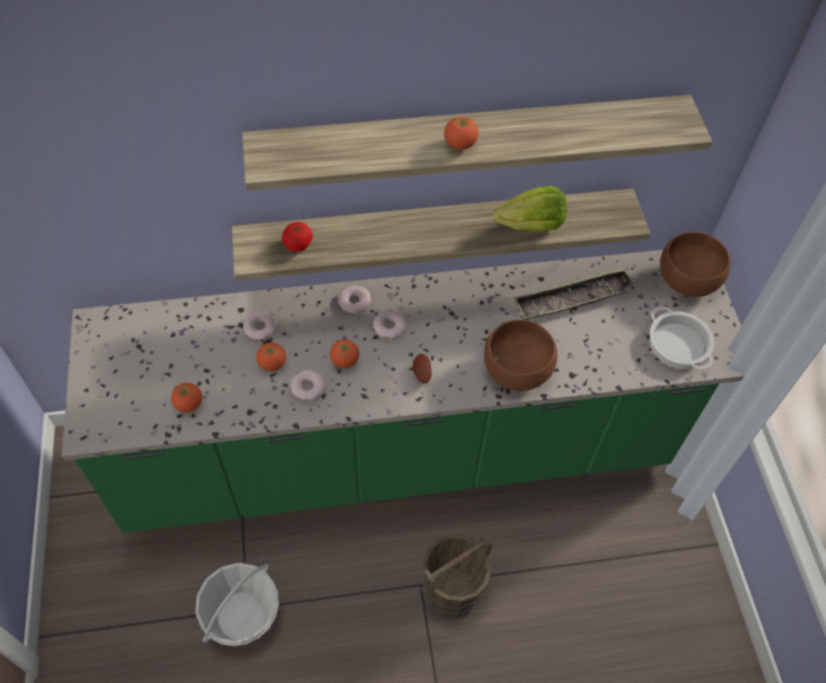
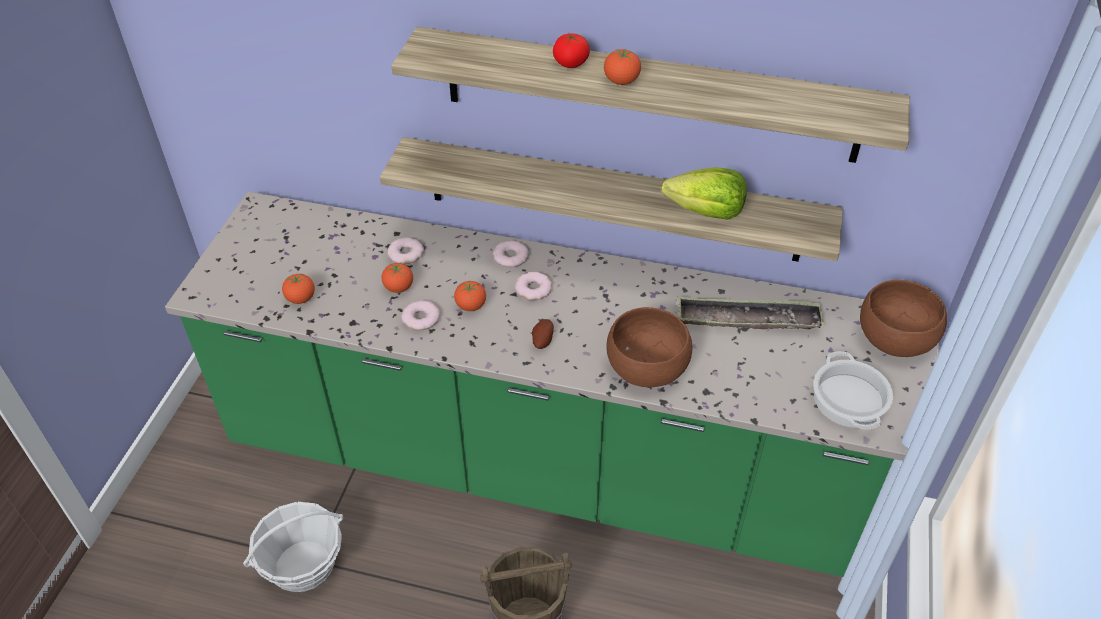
camera: 25 degrees right, 10 degrees down
(298, 244) = (455, 167): tomato -> tomato (571, 63)

